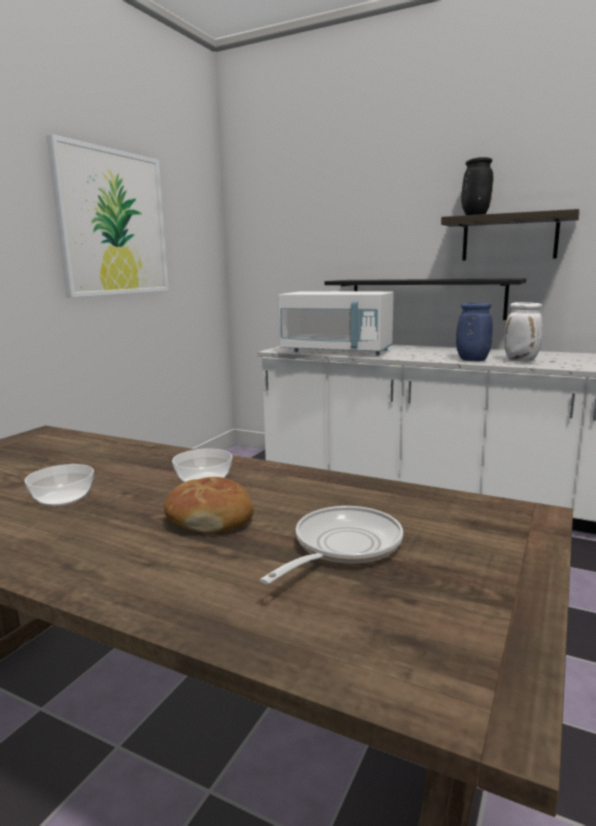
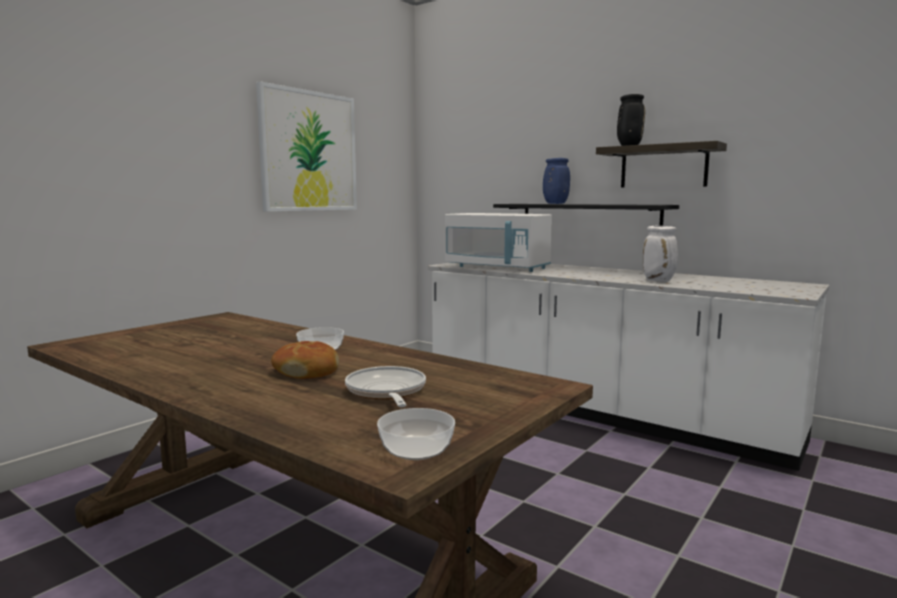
camera: 10 degrees right, 5 degrees down
(64, 498) = (213, 353): bowl -> bowl (417, 450)
(342, 547) = (386, 392): frying pan -> frying pan turned 60 degrees counterclockwise
(471, 360) = (612, 278): blue vase -> blue vase (554, 203)

